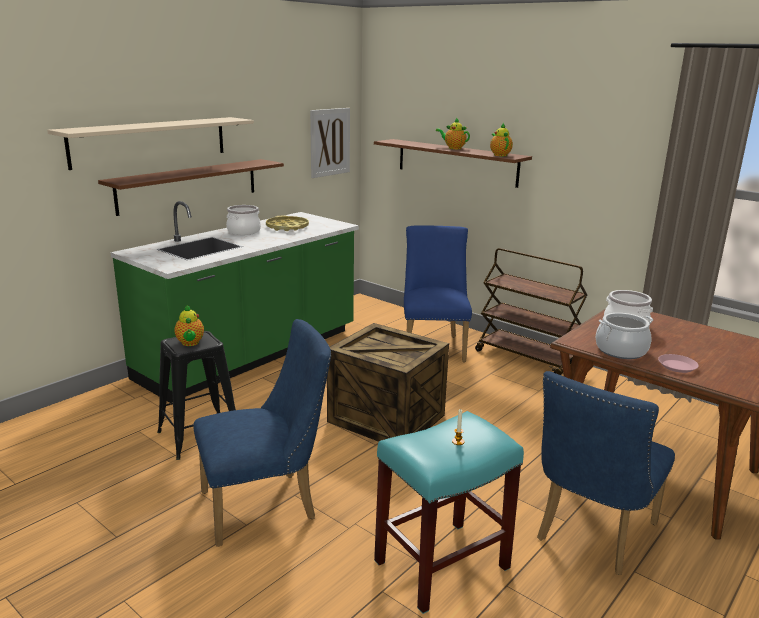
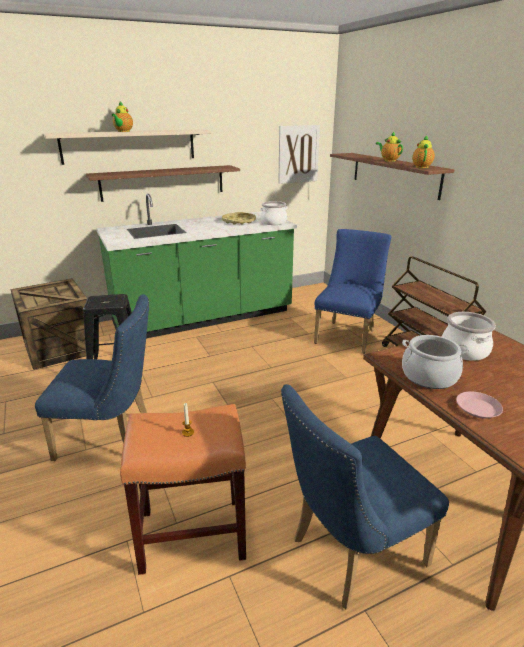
camera: 25 degrees right, 5 degrees up
(190, 343) = (103, 302): teapot -> teapot (123, 131)
(243, 231) = (203, 222): cooking pot -> cooking pot (273, 222)
(385, 419) = (256, 389): crate -> crate (58, 347)
(441, 565) = (191, 535): turquoise stool -> orange stool

